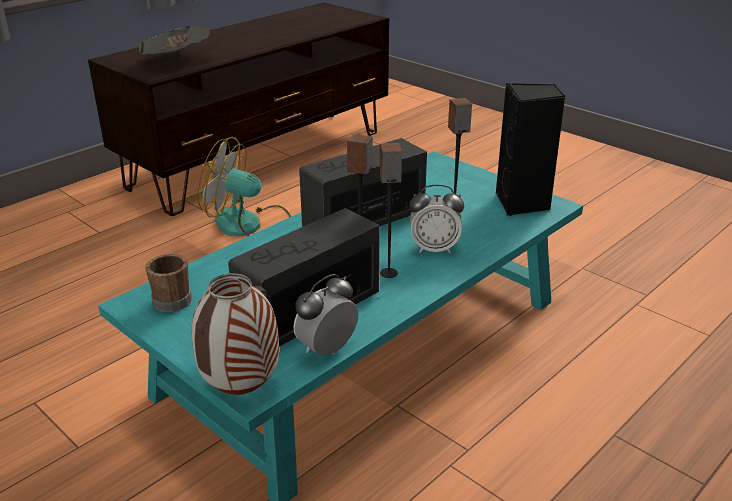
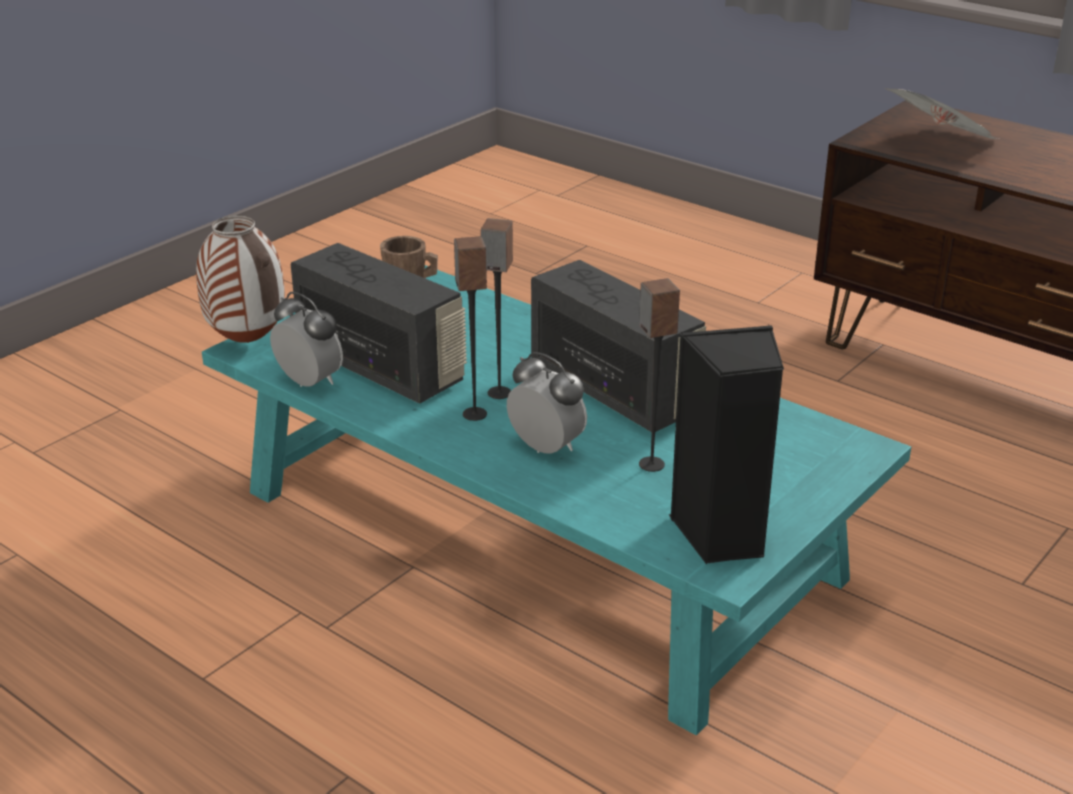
camera: 85 degrees right, 0 degrees up
(249, 225) = (830, 407): fan -> none
(434, 248) = (546, 448): alarm clock -> alarm clock turned 135 degrees clockwise

